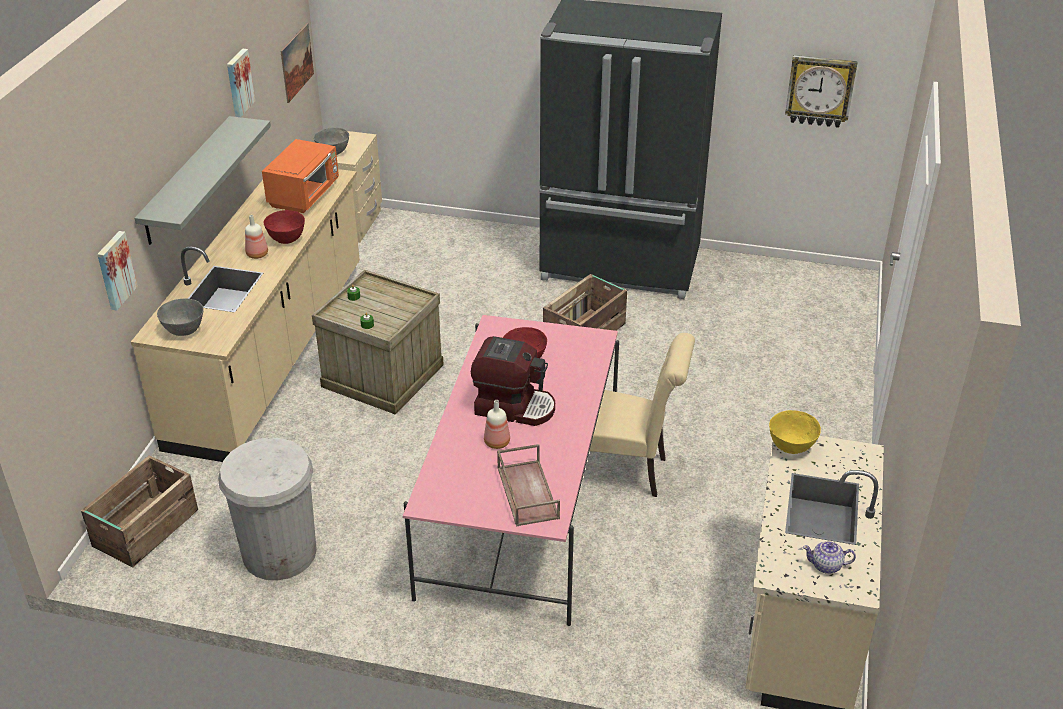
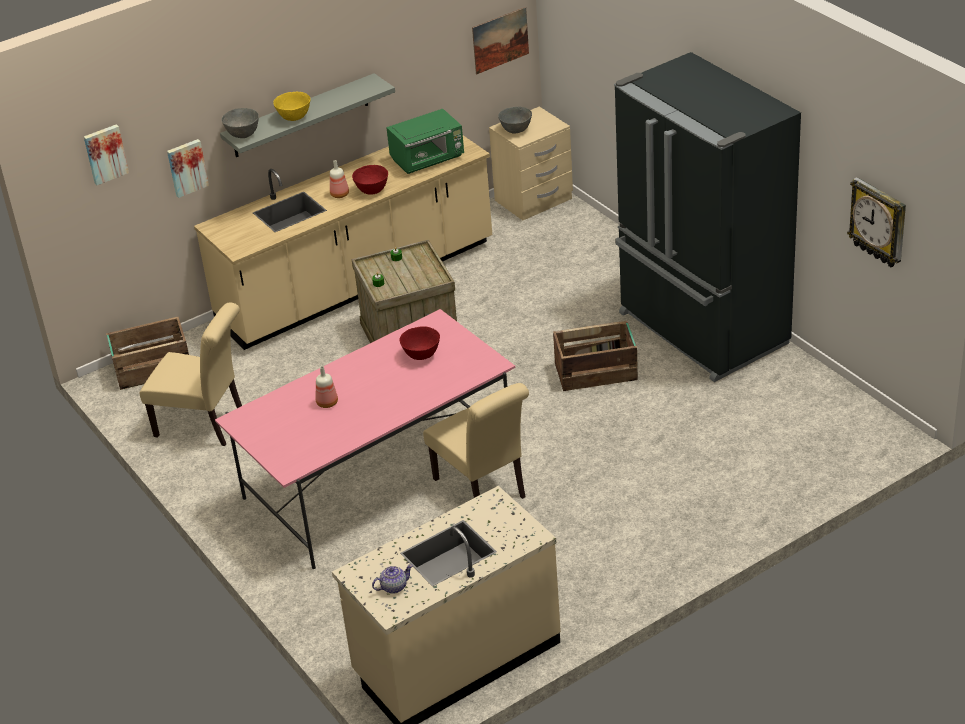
camera: 45 degrees right, 0 degrees up
(184, 331) = (231, 232): grey bowl -> grey bowl (243, 135)
(238, 82) = (395, 47): picture -> picture (105, 153)
(279, 553) = (206, 425): white trash can -> beige chair
(305, 195) = (428, 159): orange microwave -> green microwave
(514, 406) = (370, 385): coffee machine -> none
(526, 492) = (301, 444): brown tray -> none
(791, 447) = (489, 503): yellow bowl -> yellow bowl (294, 118)
(826, 566) = (393, 587): teapot -> teapot turned 105 degrees clockwise

